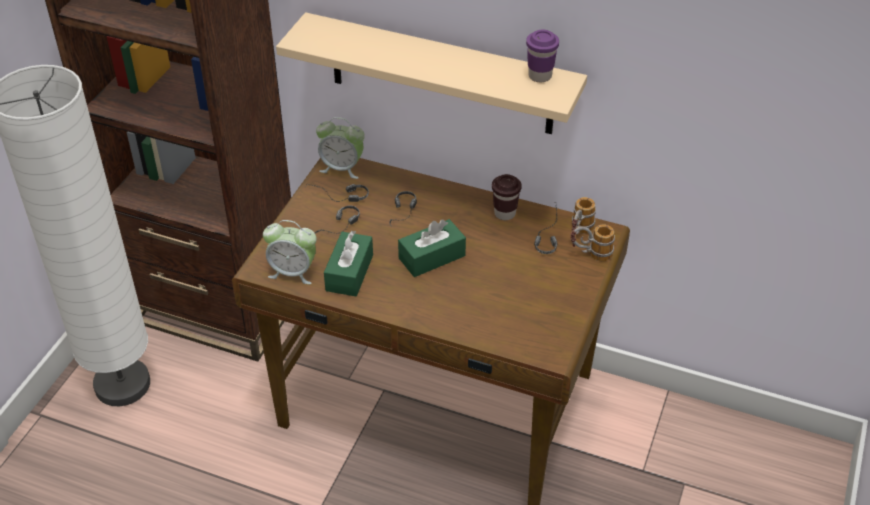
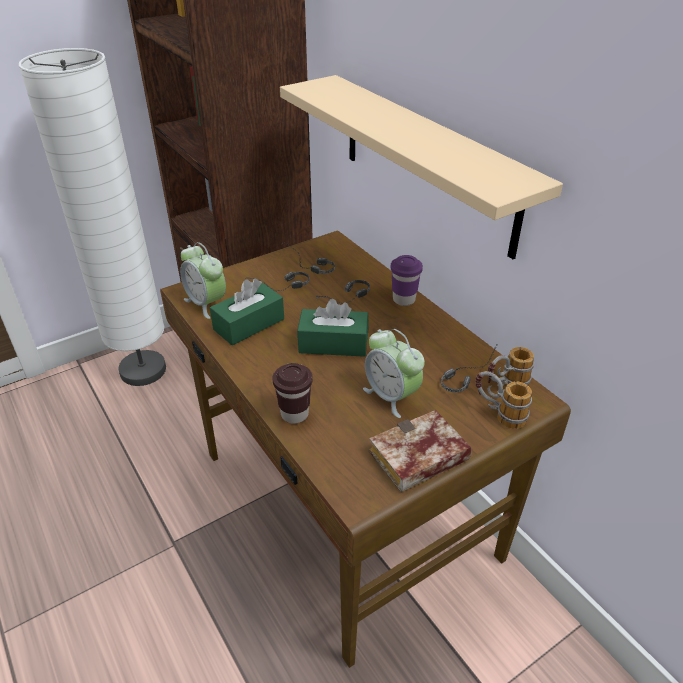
camera: 35 degrees right, 5 degrees down
(342, 168) = (334, 246): alarm clock -> alarm clock (391, 396)
(505, 213) = (442, 337): brown cup -> brown cup (294, 414)
(540, 76) = (502, 168): purple cup -> purple cup (404, 300)
(567, 312) = (417, 460): none -> book

